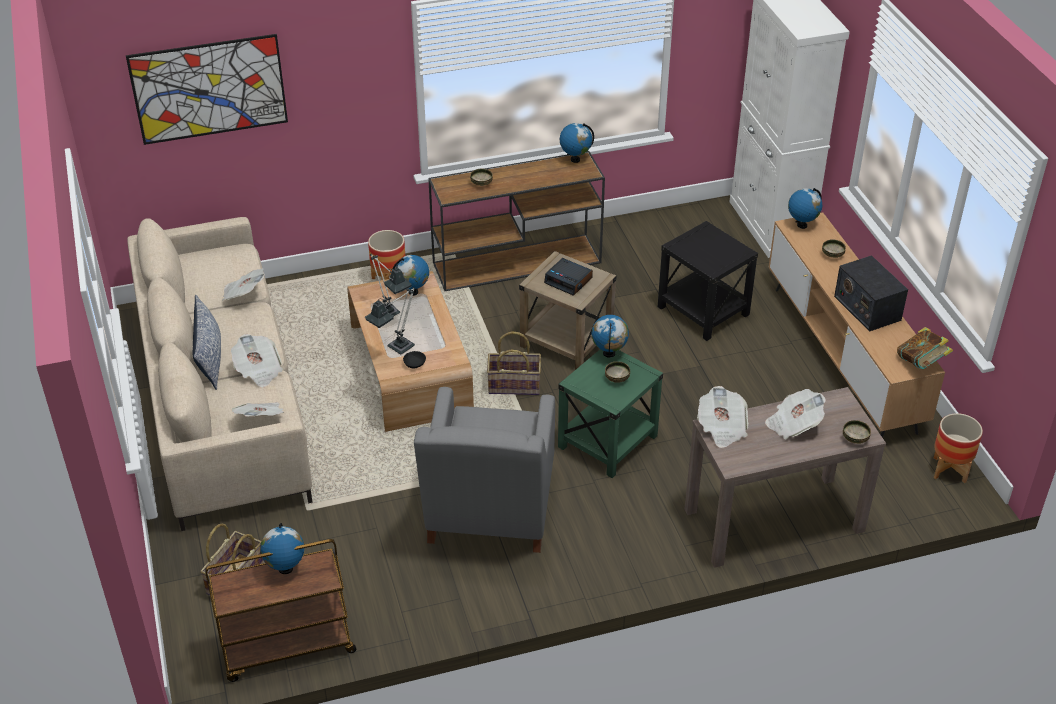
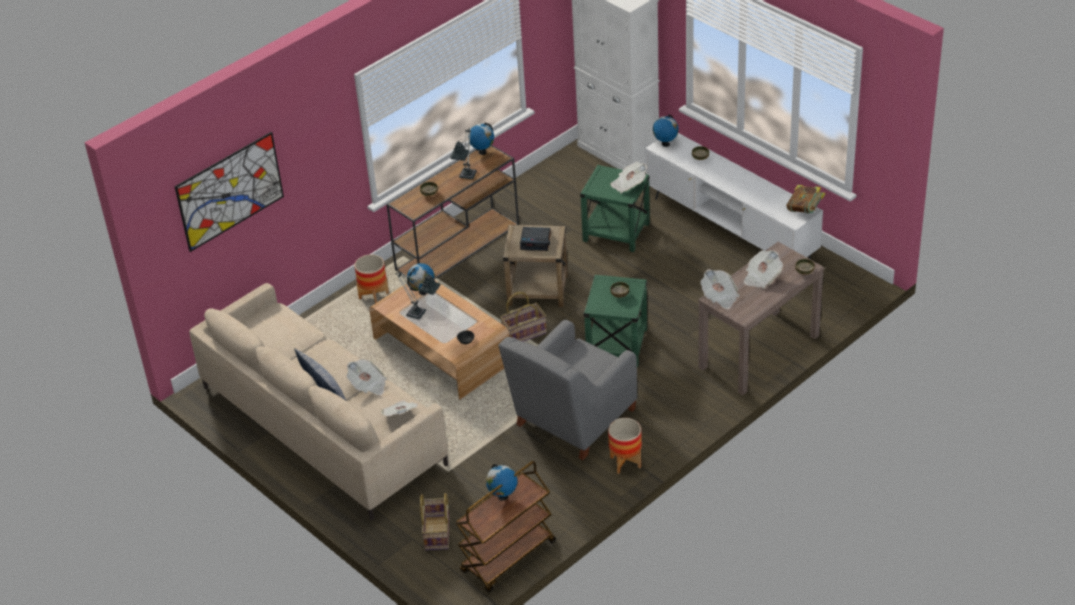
camera: 25 degrees left, 0 degrees up
(244, 294) = (308, 339): newspaper -> newspaper (628, 185)
(396, 349) = (445, 336): table lamp -> table lamp (466, 177)
(489, 510) = (572, 420): grey armchair -> grey armchair turned 60 degrees clockwise
(609, 354) = (602, 280): globe -> none
(703, 311) = (616, 232): black side table -> green side table
(841, 357) = (730, 229): brown tv stand -> white tv stand
(867, 308) = (747, 186): radio -> none
(949, 470) = (845, 276): planter -> planter (625, 462)

